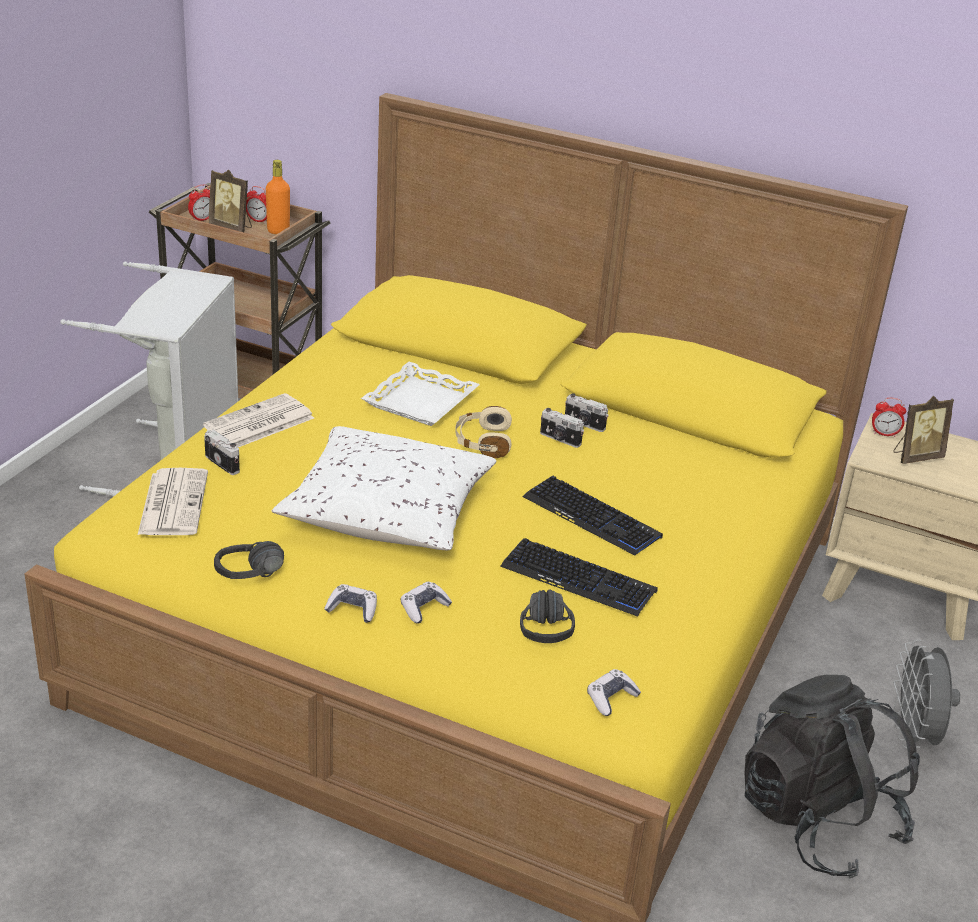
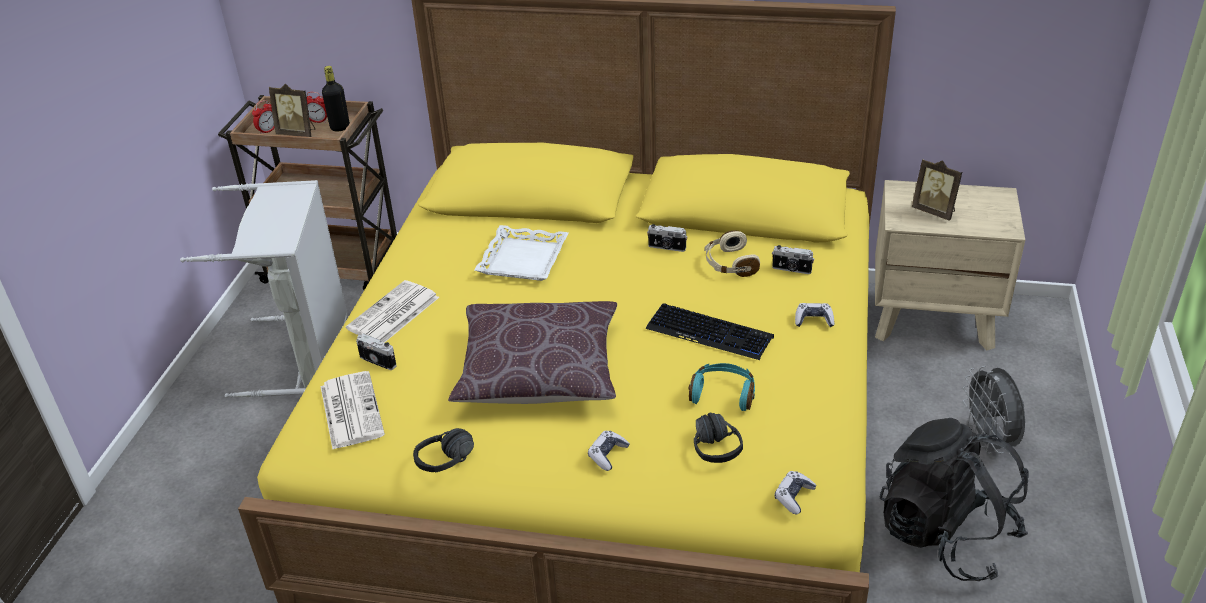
camera: 10 degrees left, 5 degrees up
(278, 231) = (340, 127): orange bottle -> black bottle
(352, 609) = (548, 472): game controller -> game controller (813, 320)
(387, 511) = (538, 371): white pillow -> brown pillow
(482, 442) = (591, 285): beige headphones -> beige headphones (729, 264)
(559, 439) = (653, 267): camera -> camera (791, 269)
(578, 579) = (723, 394): keyboard -> turquoise headphones
(884, 434) = (902, 197): alarm clock -> none
(915, 457) = (935, 211): picture frame -> picture frame turned 75 degrees clockwise

